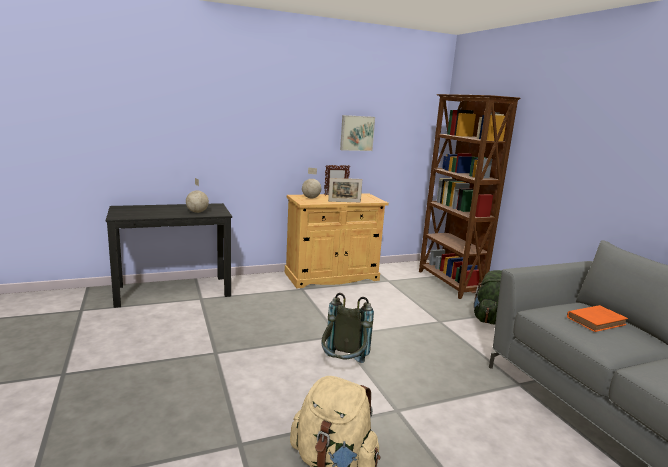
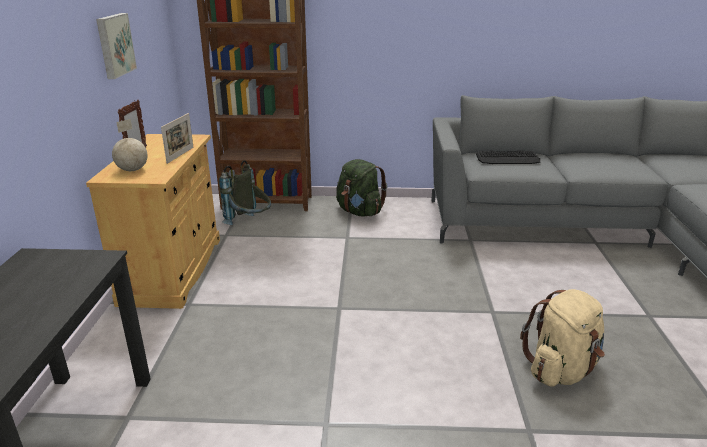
camera: 65 degrees left, 10 degrees up
(197, 212) = (61, 280): globe -> none
(343, 366) = (407, 322): grey backpack -> grey backpack (250, 224)
(597, 321) = (508, 159): orange book -> keyboard

